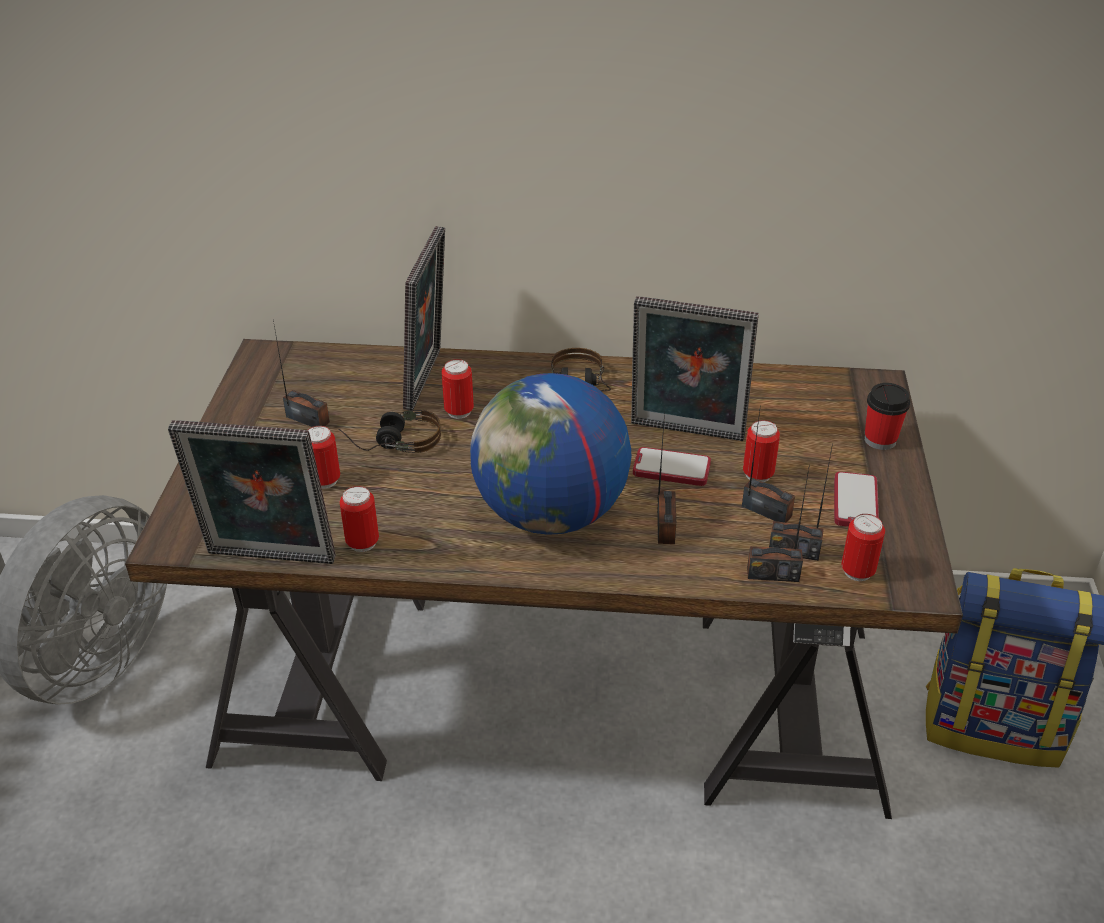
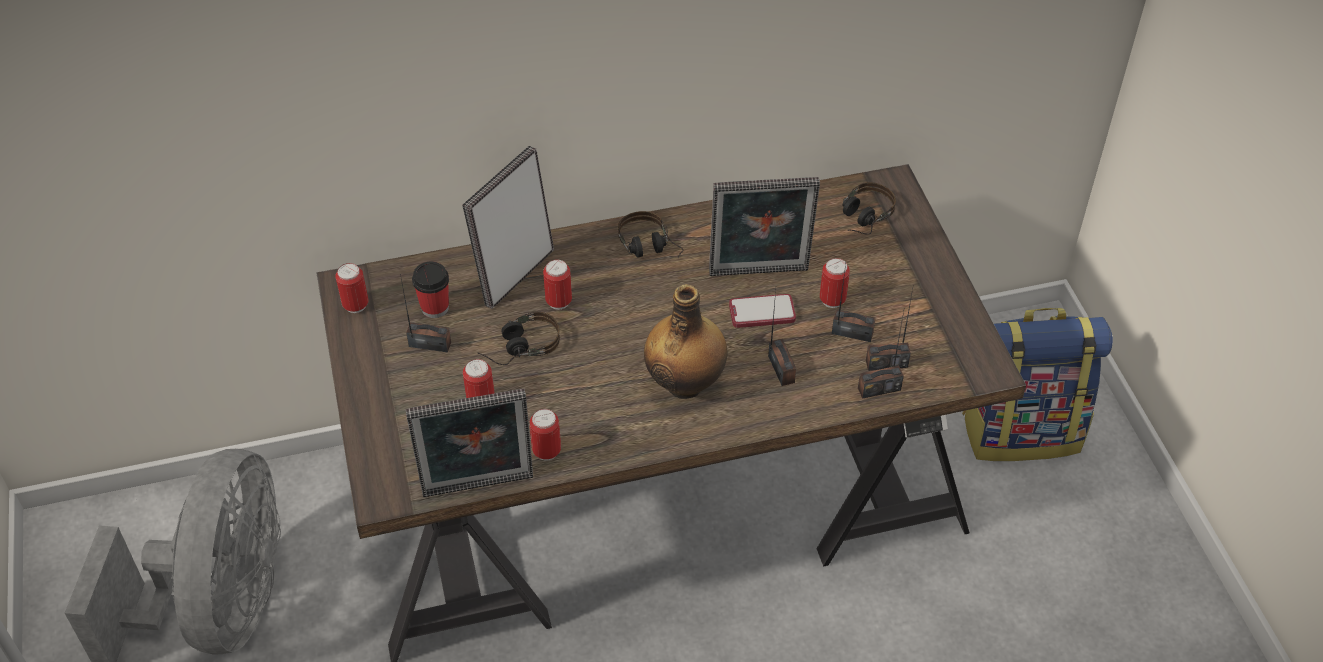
camera: 20 degrees left, 10 degrees up
(429, 379) = (514, 275): picture frame -> picture frame turned 135 degrees counterclockwise
(551, 515) = (686, 383): globe -> bottle
(827, 408) = (861, 219): none -> headphones
(855, 502) = (916, 306): phone -> none
(857, 571) = (940, 369): can -> can (355, 305)
(880, 440) = (914, 241): cup -> cup (435, 307)

